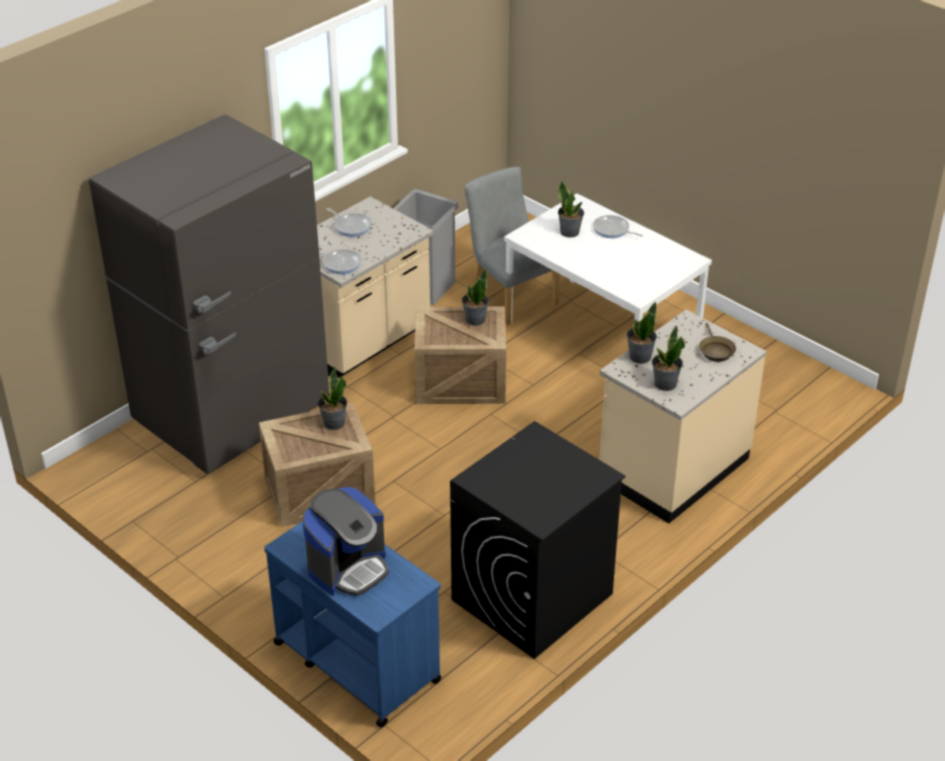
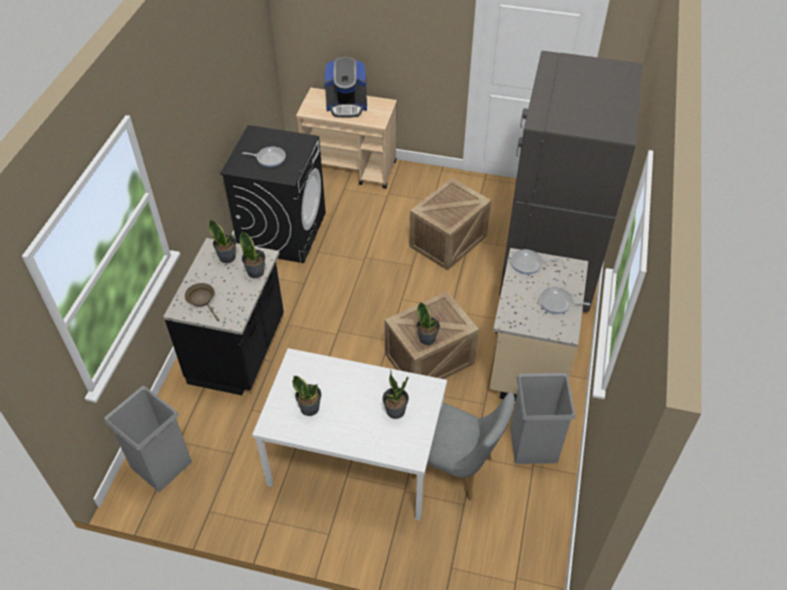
camera: 150 degrees right, 10 degrees up
(333, 423) = (448, 218): potted plant -> potted plant (310, 408)
(348, 568) = (347, 105): coffee machine -> coffee machine turned 105 degrees counterclockwise
(356, 661) = (351, 168): blue cart -> beige cart
(612, 230) = (359, 432): frying pan -> frying pan (269, 158)
(672, 468) = (239, 351): beige counter -> black counter
(801, 398) = (161, 464): none -> grey trash can

